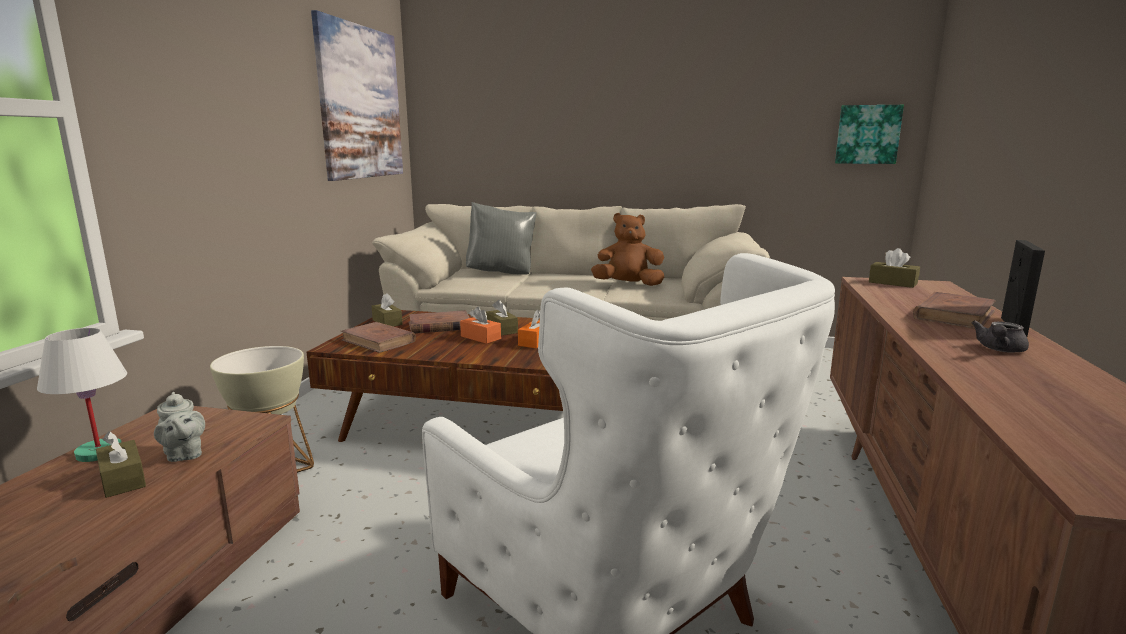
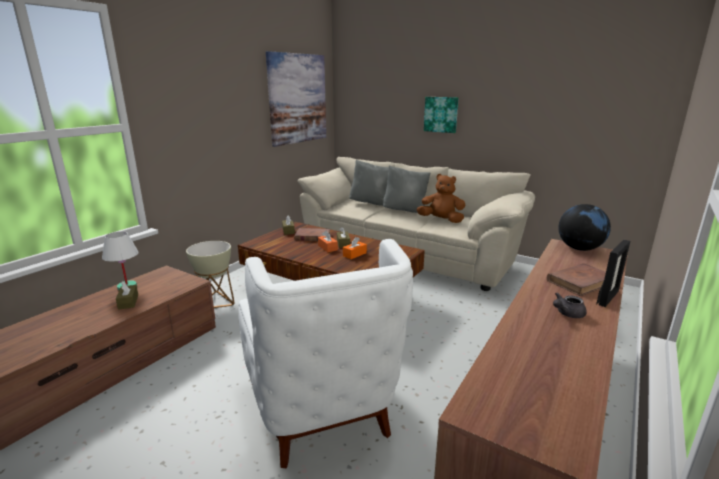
camera: 20 degrees right, 5 degrees up
(184, 455) = (156, 294): grey teapot -> none
(378, 341) = (275, 243): brown book -> none
(563, 278) = (405, 211): none -> grey pillow
(867, 134) = (631, 128): picture -> picture (441, 114)
(892, 283) = (579, 248): brown tissue box -> globe

